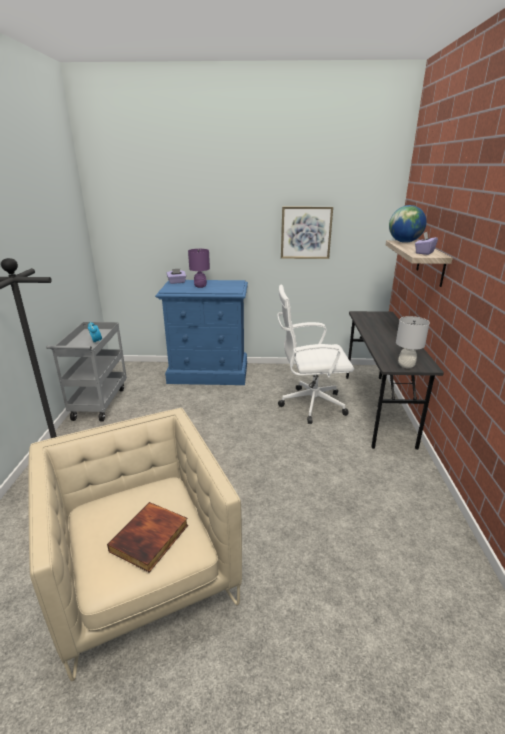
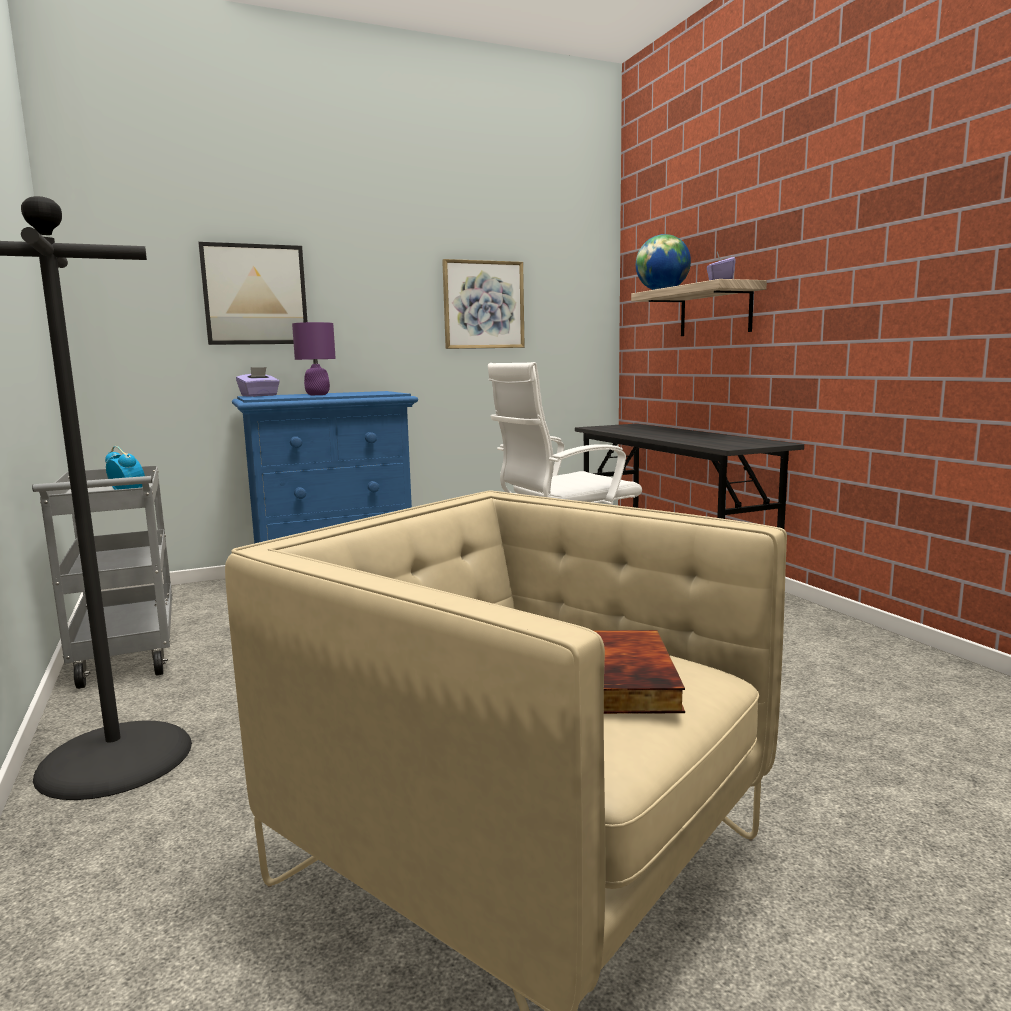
camera: 25 degrees left, 15 degrees down
(179, 228) = (255, 295): none -> picture
(405, 366) = (747, 445): grey table lamp -> none

